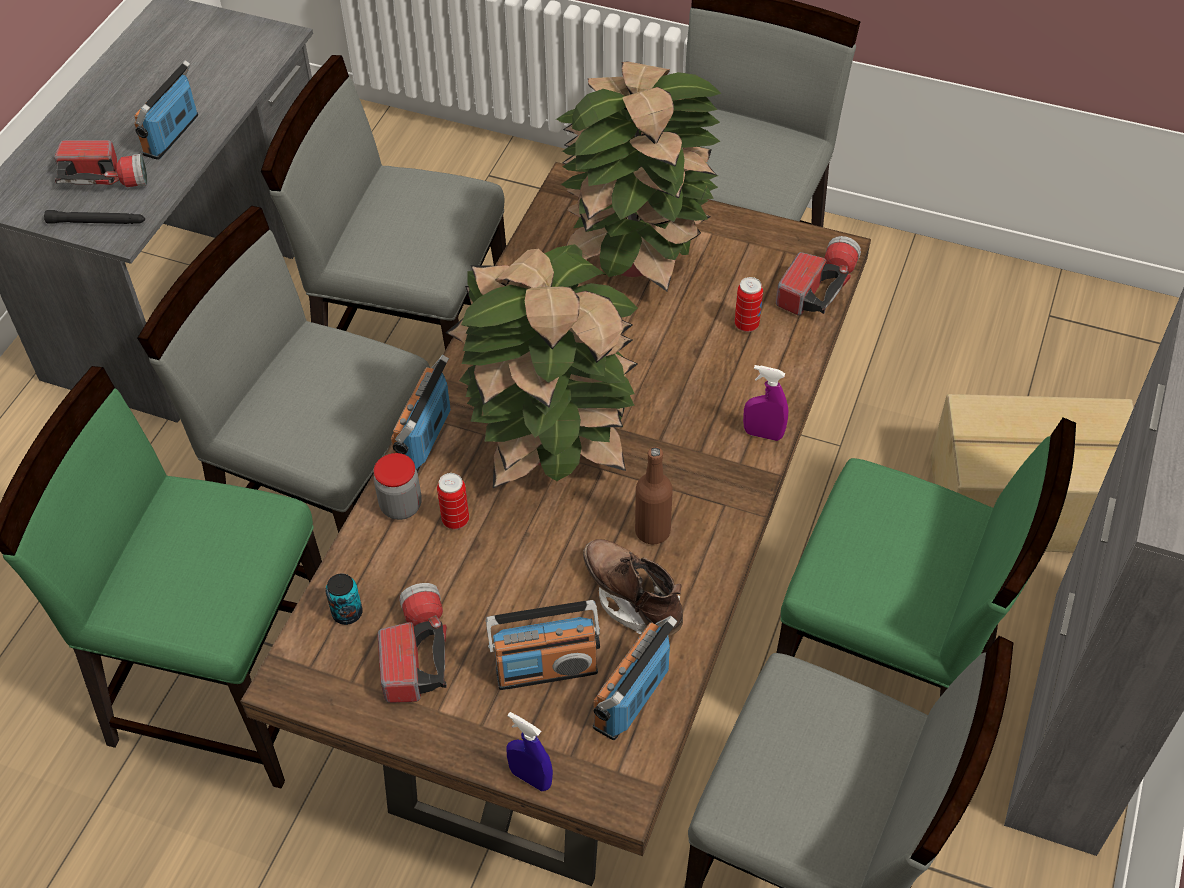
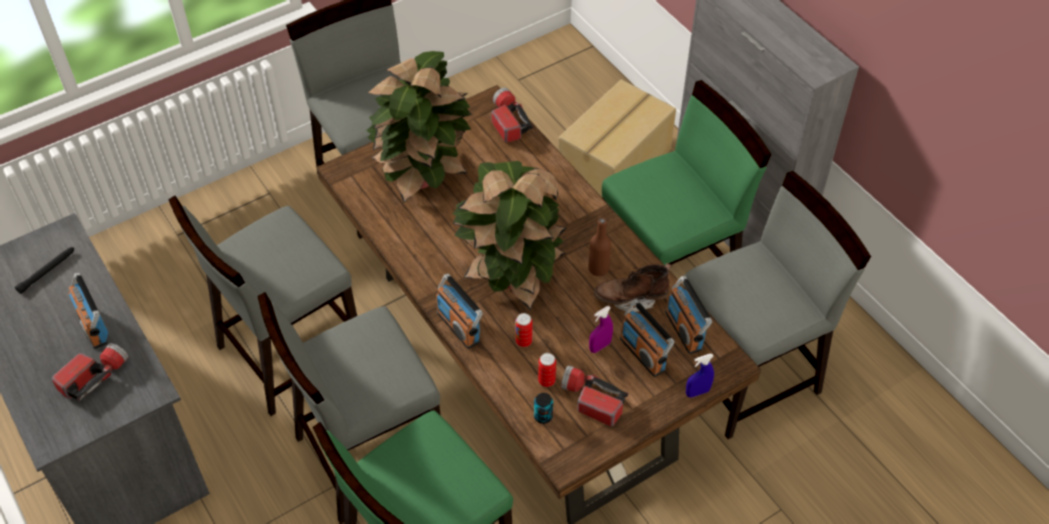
camera: 55 degrees left, 0 degrees up
(97, 222) = (130, 399): black flashlight -> black flashlight (47, 271)
(401, 506) = (494, 359): jar -> none
(546, 669) = (643, 353): radio -> radio turned 120 degrees clockwise
(746, 325) = (506, 161): can -> can (546, 381)
(763, 434) = (578, 195): purple spray bottle -> purple spray bottle (600, 346)

